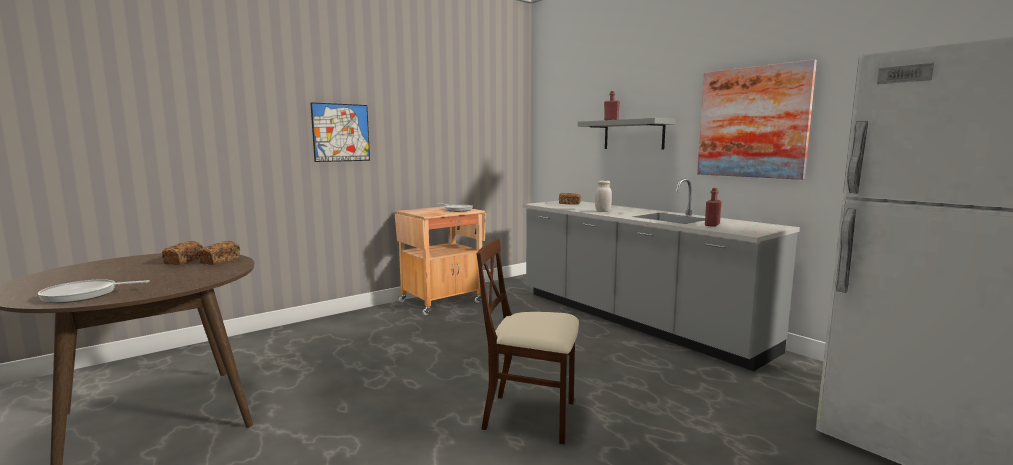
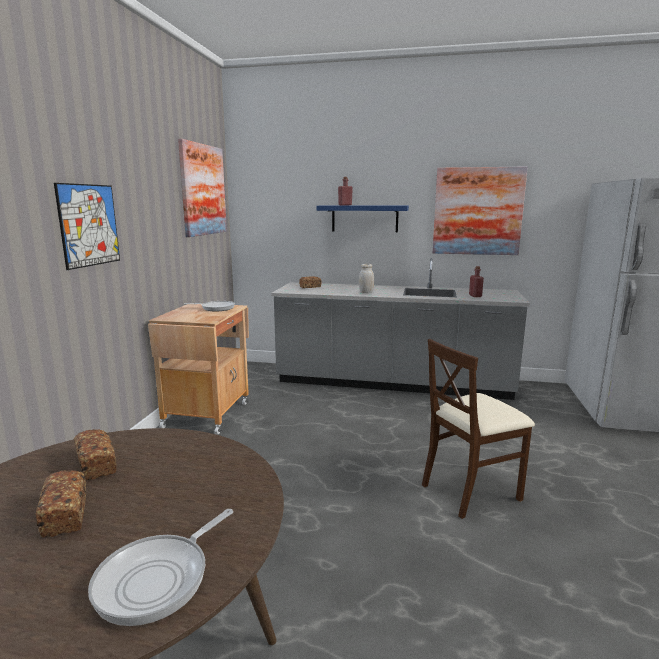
camera: 40 degrees left, 5 degrees up
(220, 261) = (155, 446): bread -> bread (65, 515)
(488, 110) = (203, 190): none -> picture
(633, 135) = (364, 218): grey shelf -> blue shelf

